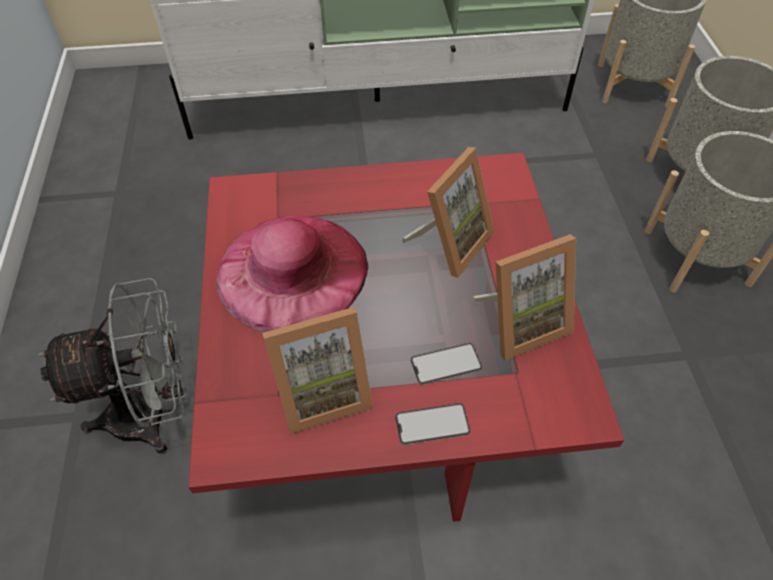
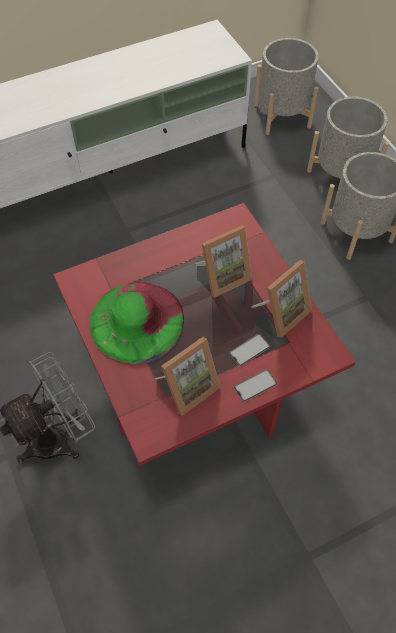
camera: 20 degrees left, 5 degrees up
(292, 271) = (137, 321): pink hat -> green hat
(450, 243) = (223, 276): picture frame -> picture frame turned 45 degrees clockwise

